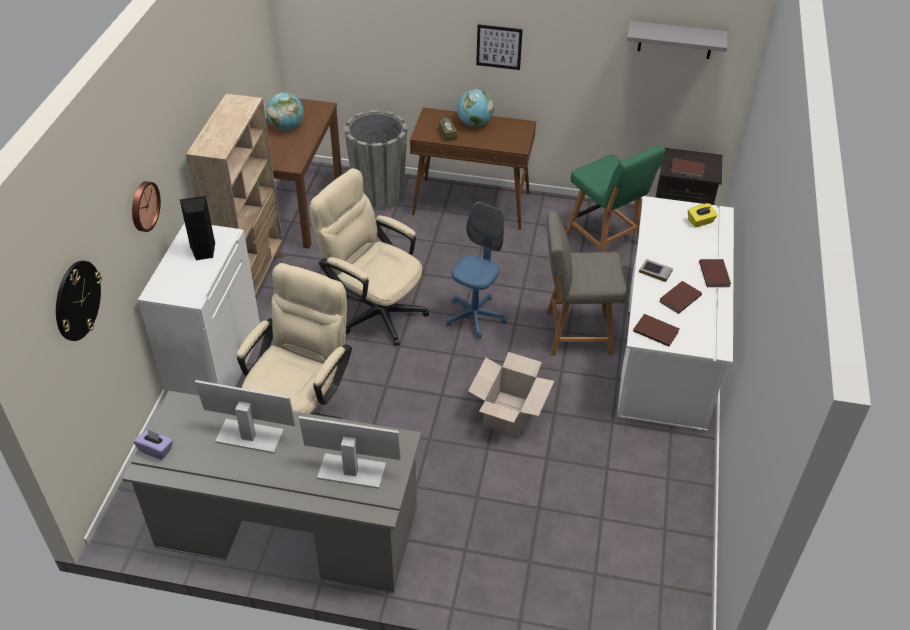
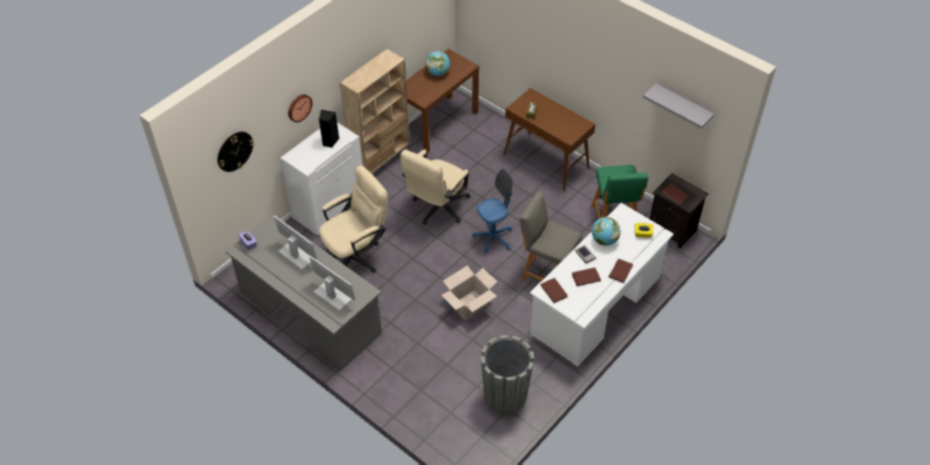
camera: 30 degrees right, 5 degrees up
(374, 310) = (437, 209): beige office chair -> beige office chair turned 120 degrees counterclockwise
(379, 195) = (492, 133): grey planter -> grey planter (505, 395)
(474, 123) = (553, 111): globe -> globe (604, 240)
(499, 47) = (579, 68): picture -> none

